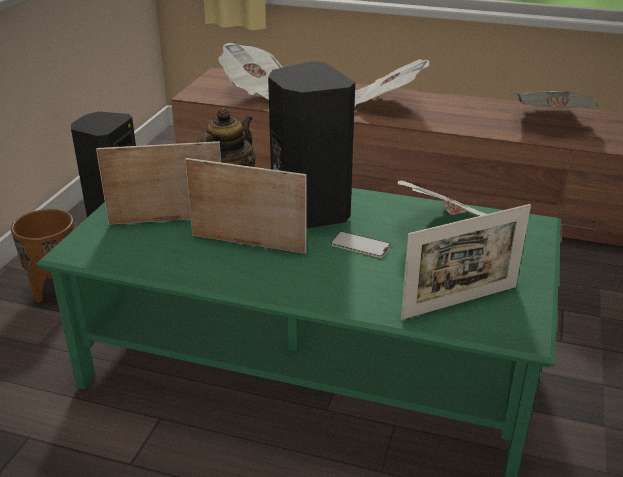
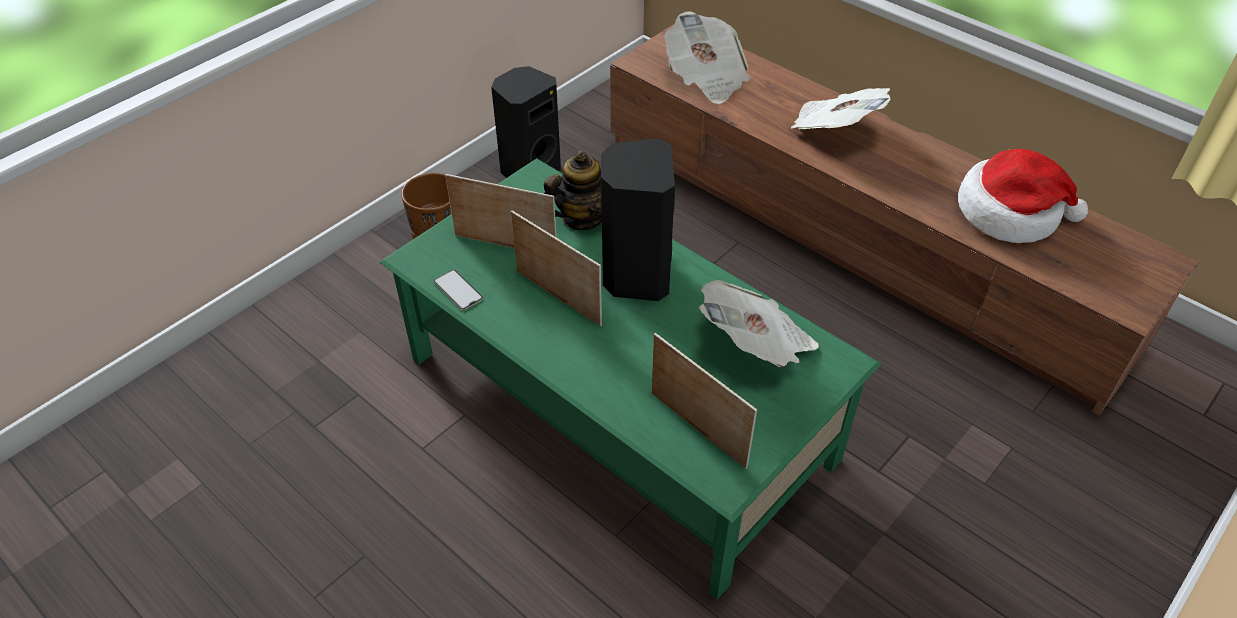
camera: 25 degrees right, 15 degrees up
(360, 245) = (656, 332): phone -> phone (458, 290)
(460, 302) = (697, 429): picture frame -> picture frame turned 135 degrees counterclockwise
(551, 122) = (1010, 213): newspaper -> hat

